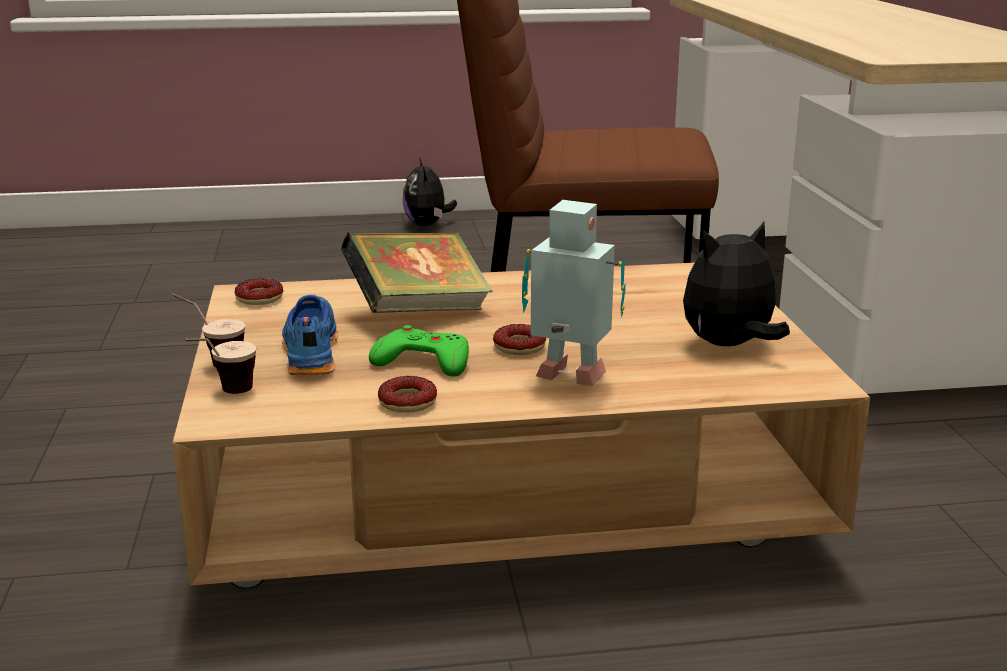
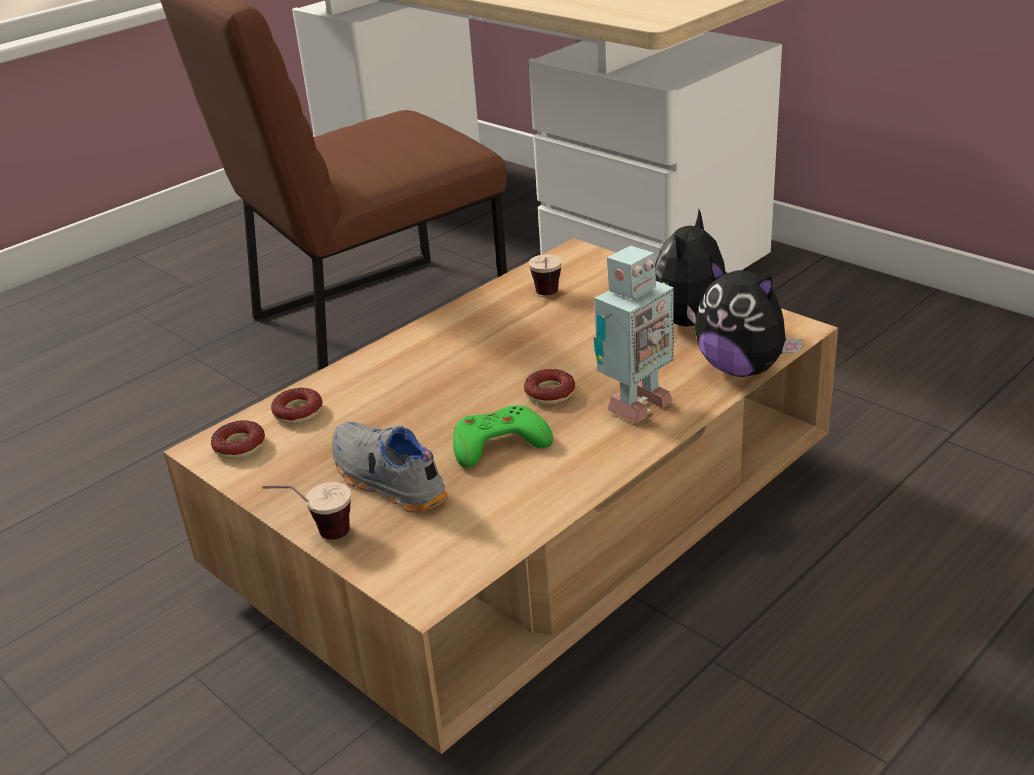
camera: 35 degrees left, 10 degrees up
(224, 395) = (387, 563): cup -> cup (547, 297)
(309, 352) = (386, 481): blue shoe -> grey shoe
(407, 402) = (551, 489): donut -> donut (298, 412)
(418, 311) = (411, 395): book -> none
(427, 225) = (96, 279): plush toy -> plush toy (741, 368)
(571, 378) = (634, 405): toy robot -> toy robot turned 150 degrees clockwise

